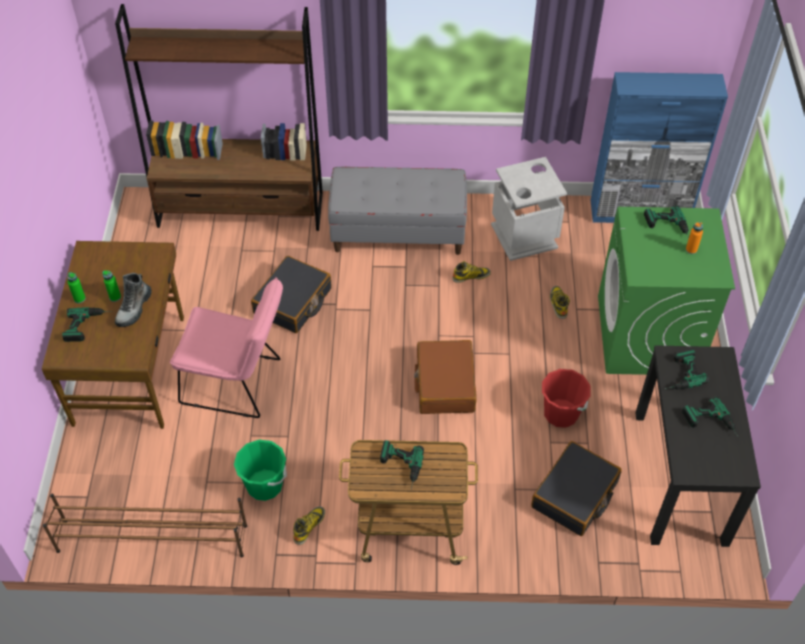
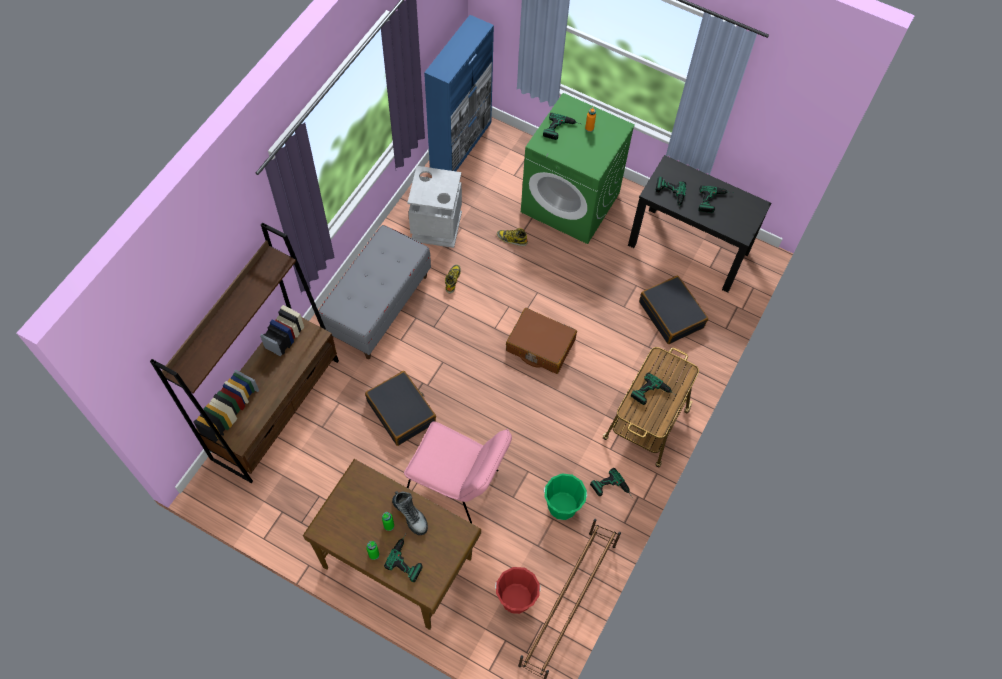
camera: 65 degrees left, 10 degrees up
(238, 383) = (458, 486): pink chair -> pink chair turned 75 degrees clockwise
(309, 526) = (612, 490): boot -> power drill
(561, 413) = (604, 288): red bucket -> red bucket (516, 598)

